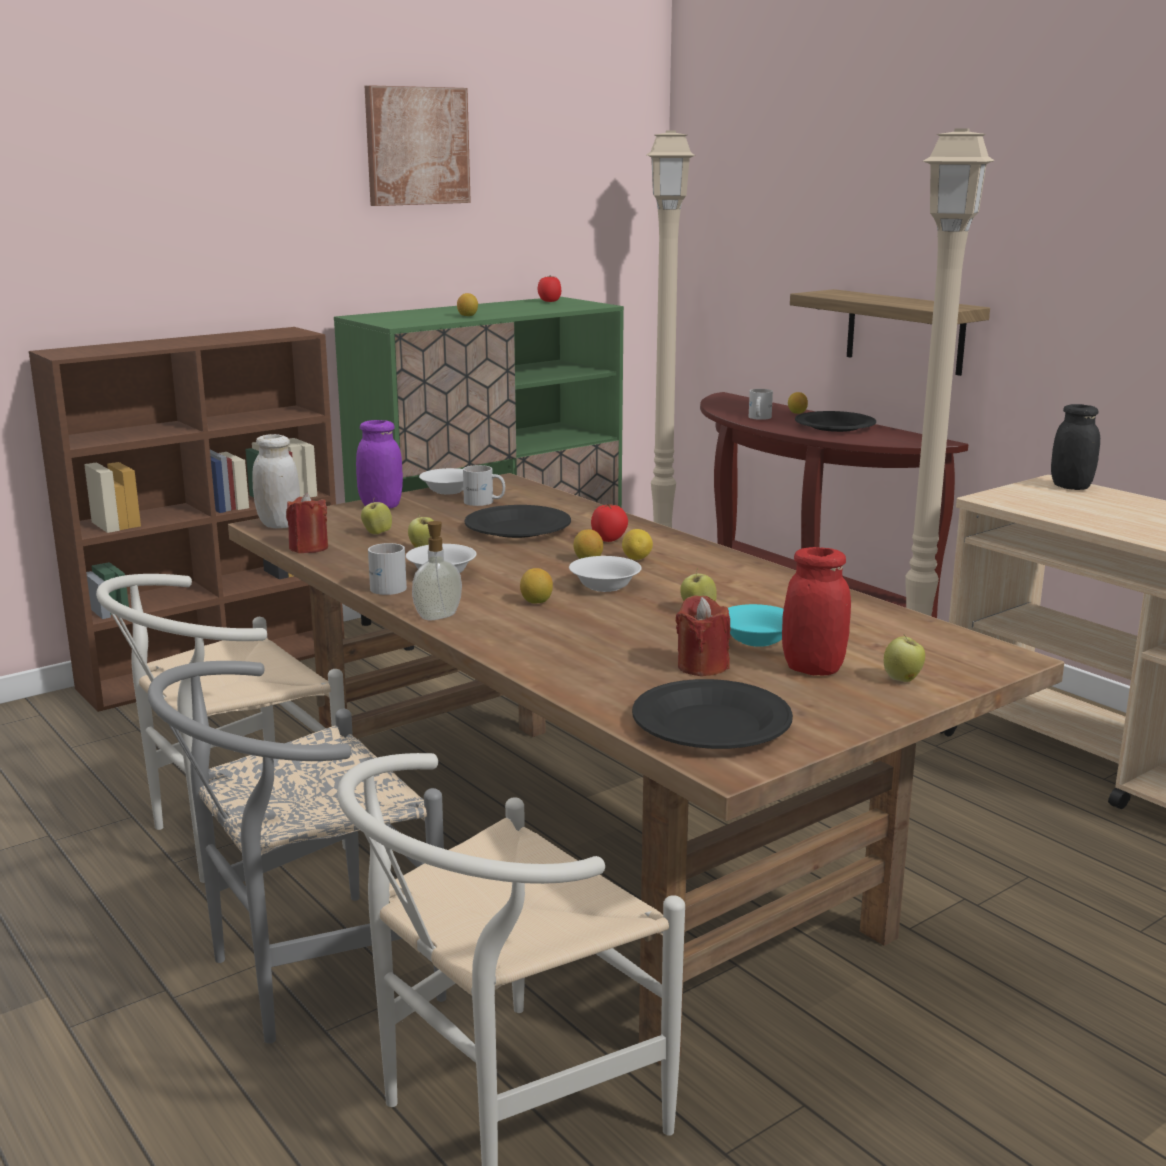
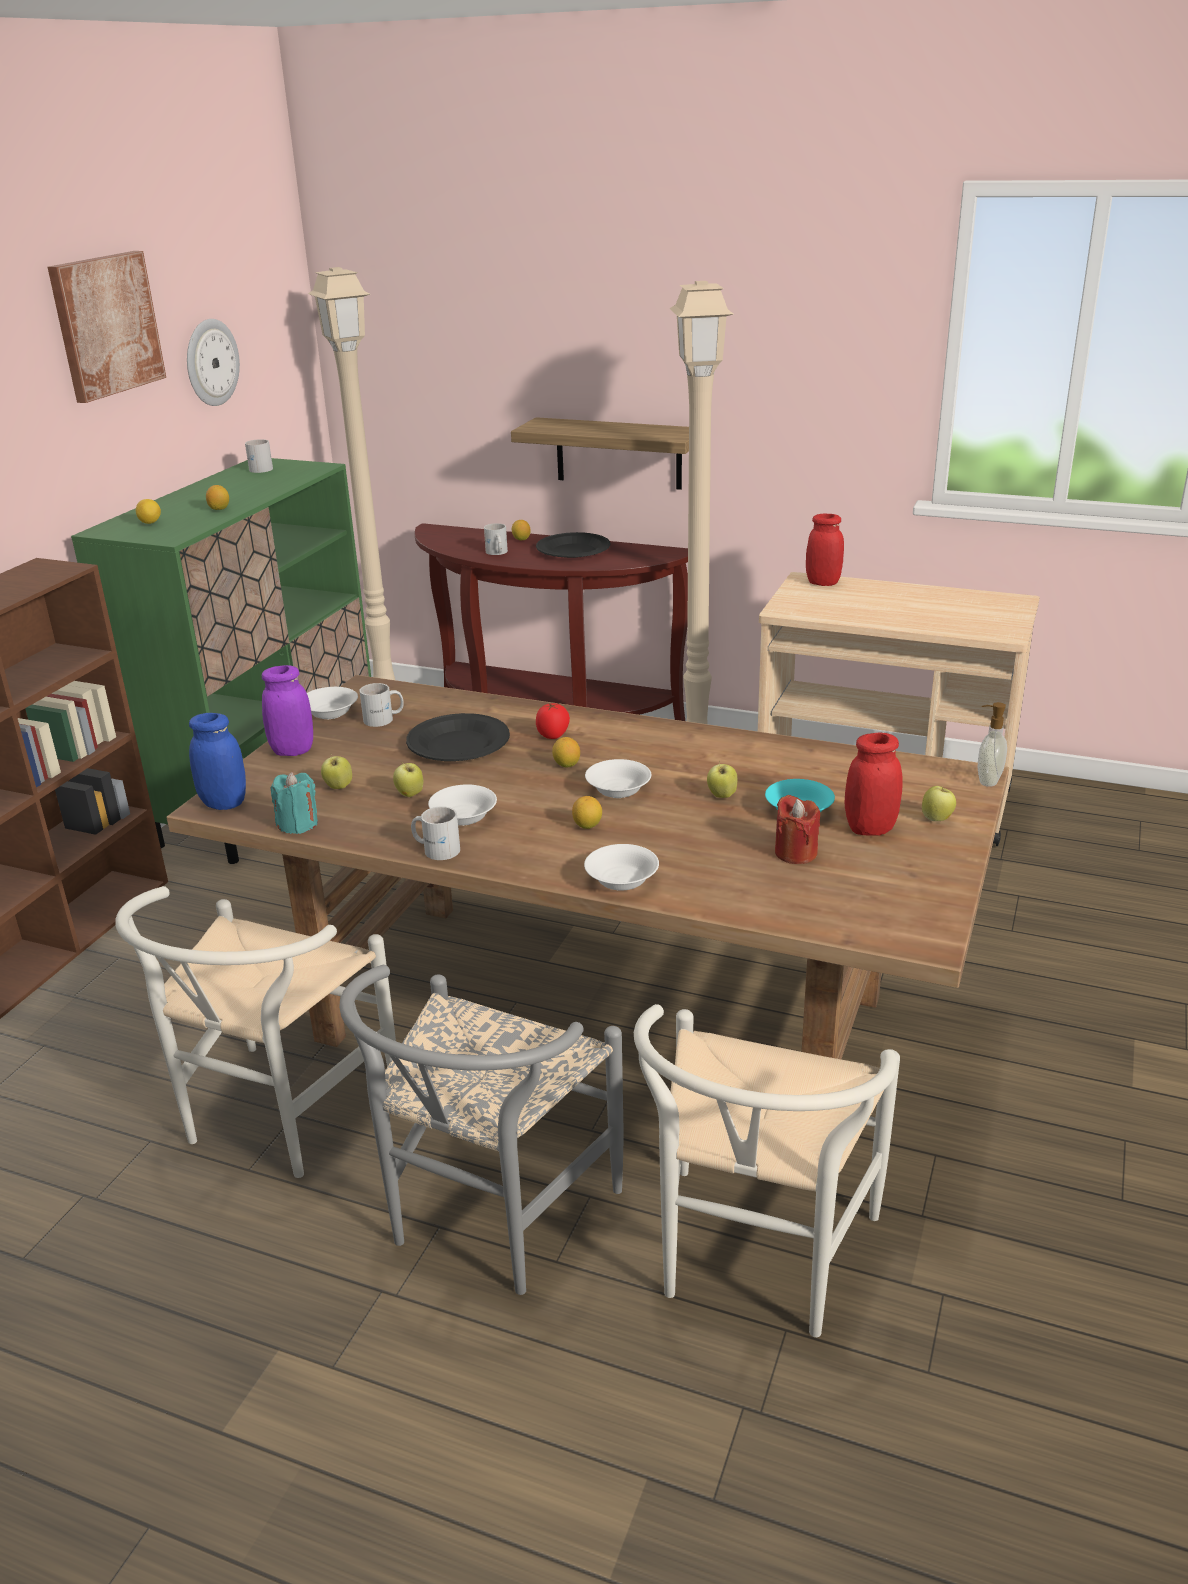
camera: 30 degrees left, 10 degrees up
(279, 525) = (224, 803): white jar -> blue jar
(308, 548) = (298, 824): red candle -> turquoise candle
(437, 616) = (528, 868): soap dispenser -> soap dispenser (987, 780)
(502, 644) = (622, 881): none -> white bowl
(530, 201) = (211, 362): none -> wall clock
(549, 301) = (260, 468): tomato -> white mug
(637, 559) = (604, 752): lemon -> lemon (150, 523)
(711, 724) = (872, 908): black plate -> none
(1071, 487) = (823, 583): black jar -> red jar

